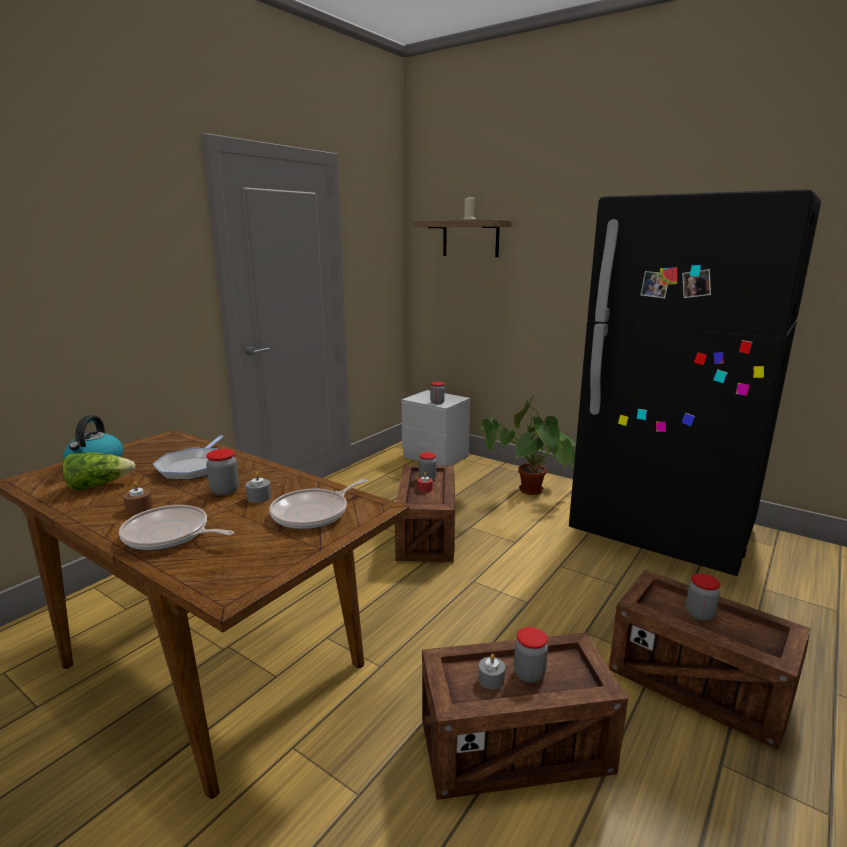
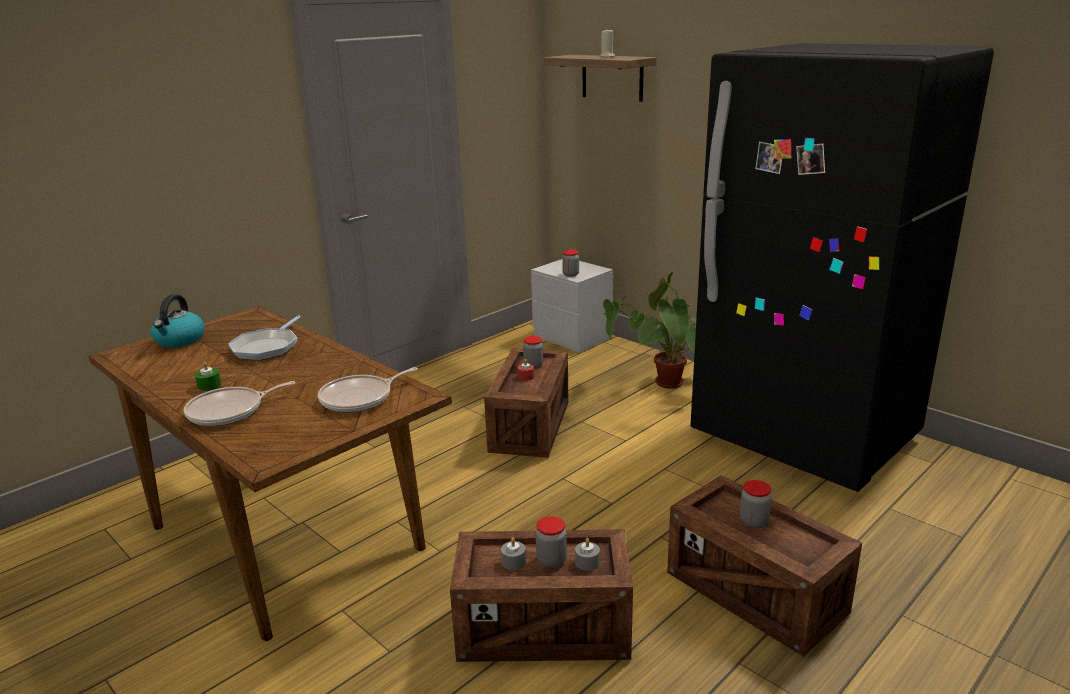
camera: 10 degrees right, 5 degrees up
(99, 485) = (179, 362): lettuce -> none
(139, 508) = (209, 386): brown candle -> green candle
(169, 535) = (229, 411): frying pan -> frying pan turned 60 degrees counterclockwise
(224, 491) = (288, 373): jar -> none
(259, 497) = (316, 380): grey candle -> grey candle (587, 562)

